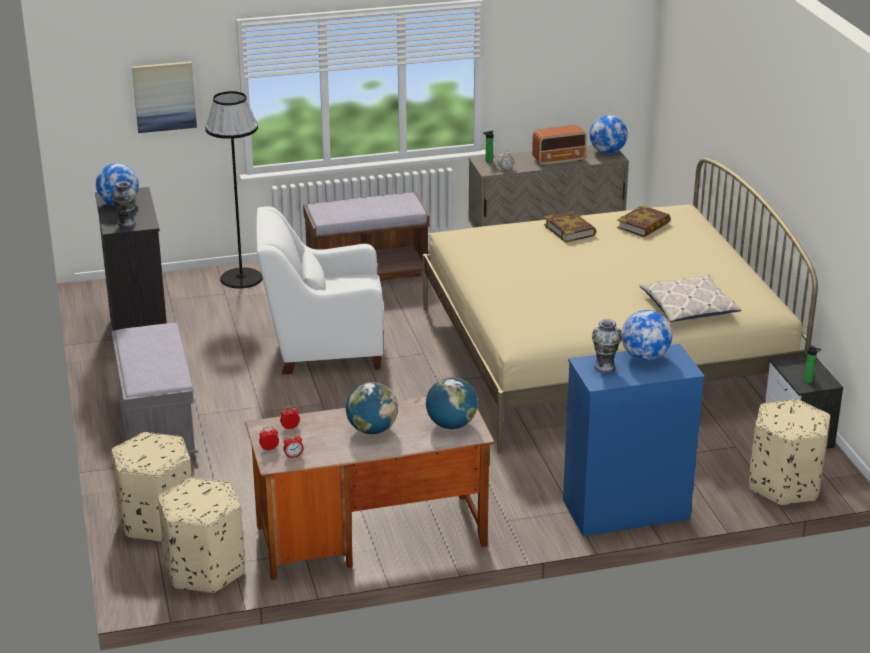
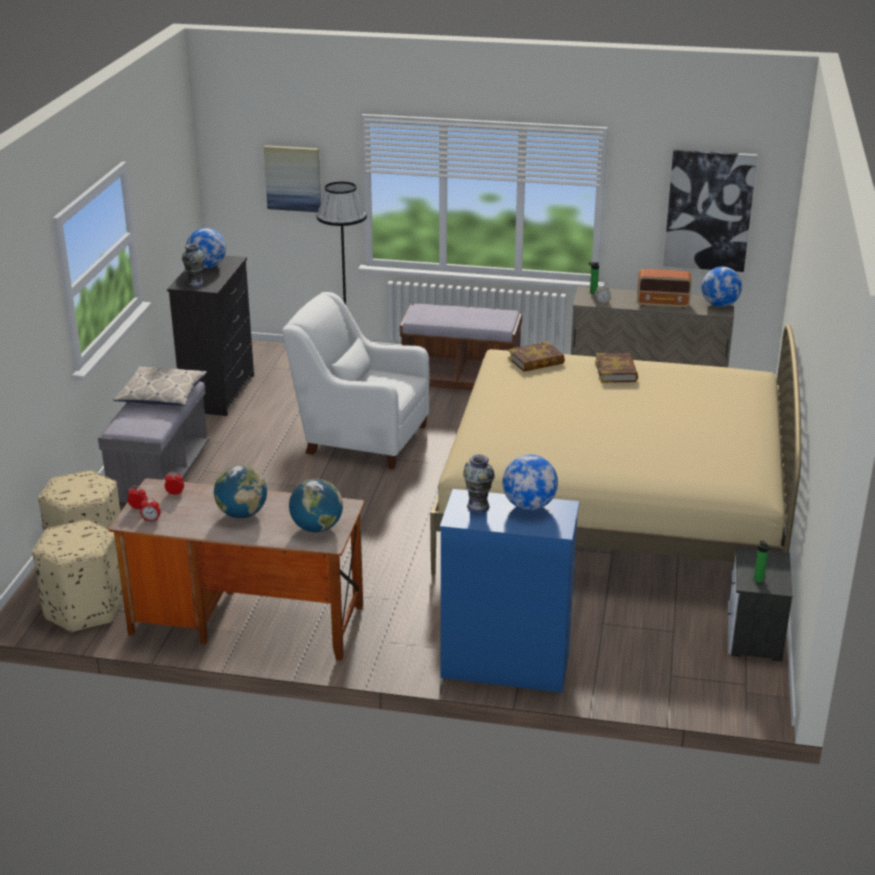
camera: 25 degrees right, 0 degrees up
(579, 64) = (709, 210): none -> picture
(643, 225) = (696, 382): book -> book (536, 361)
(689, 307) = (667, 471): pillow -> pillow (162, 394)
(785, 485) = (693, 685): beige ottoman -> none

